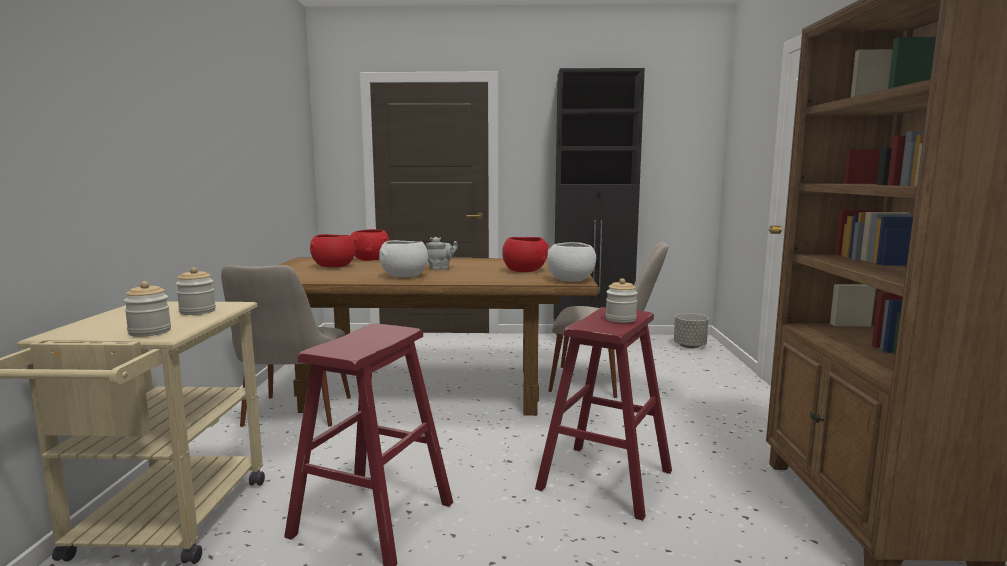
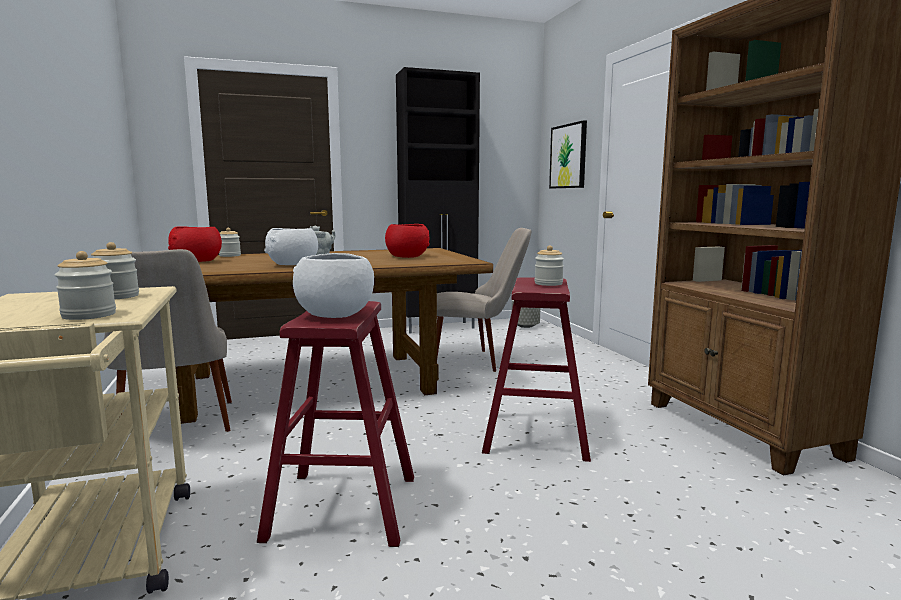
camera: 20 degrees left, 0 degrees up
(370, 260) = (230, 255): red bowl -> jar
(570, 280) = (462, 261): white bowl -> white bowl (334, 314)
(746, 157) = (568, 156): none -> picture

